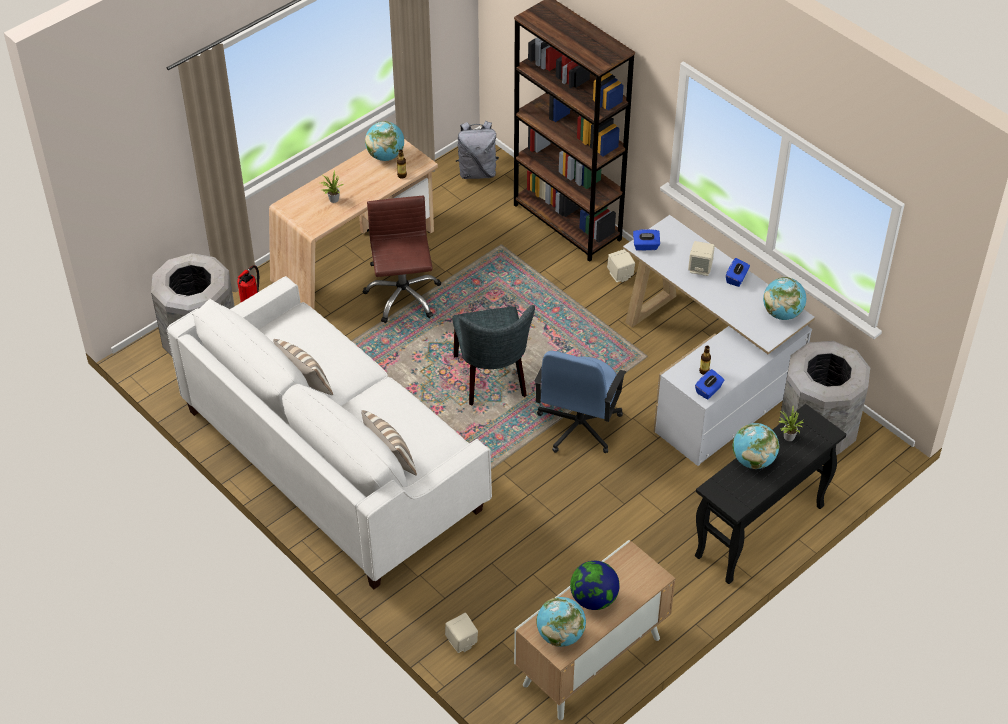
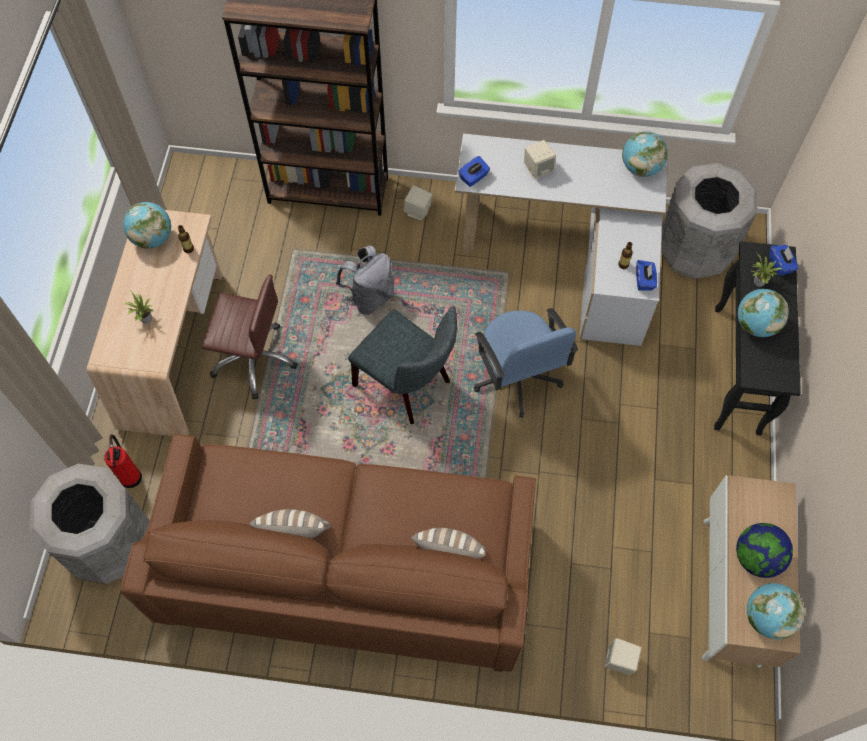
camera: 40 degrees left, 15 degrees up
(334, 461) = (347, 570): white sofa -> brown sofa
(402, 296) = (254, 359): brown office chair -> brown office chair turned 150 degrees clockwise
(477, 172) = (206, 191): grey backpack -> grey backpack (369, 297)
(736, 278) = (575, 159): blue tissue box -> blue tissue box (780, 265)

